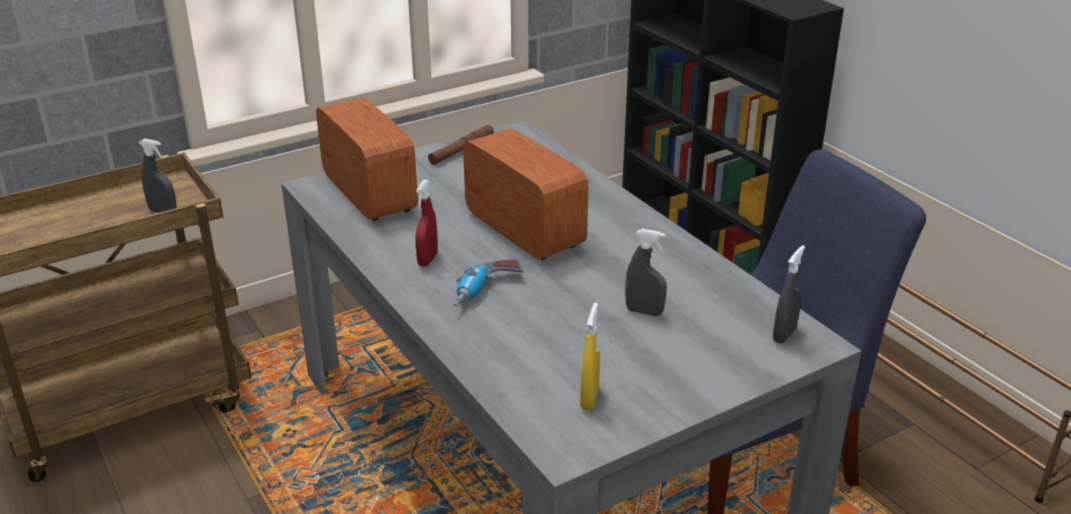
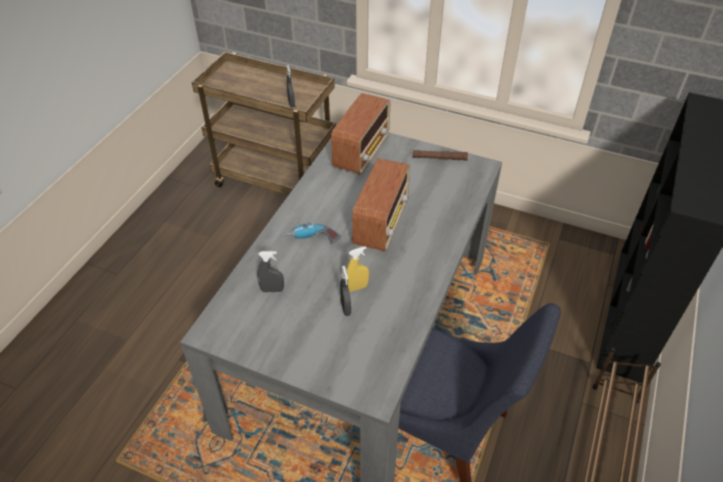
camera: 55 degrees right, 15 degrees up
(427, 259) = (321, 205): red spray bottle -> none
(589, 399) = (253, 322): yellow spray bottle -> yellow spray bottle (357, 287)
(784, 335) = (374, 379): grey spray bottle -> grey spray bottle (272, 290)

